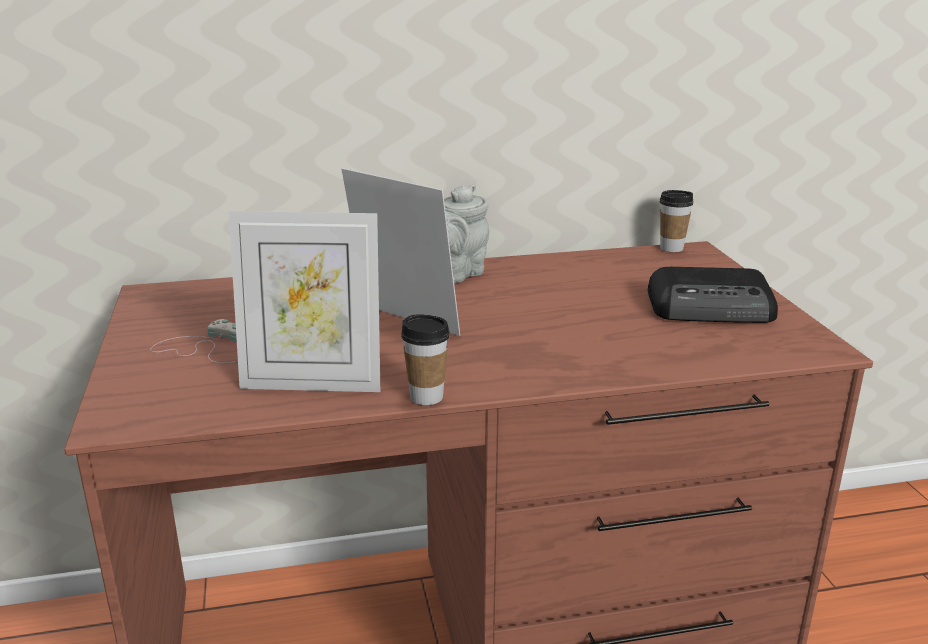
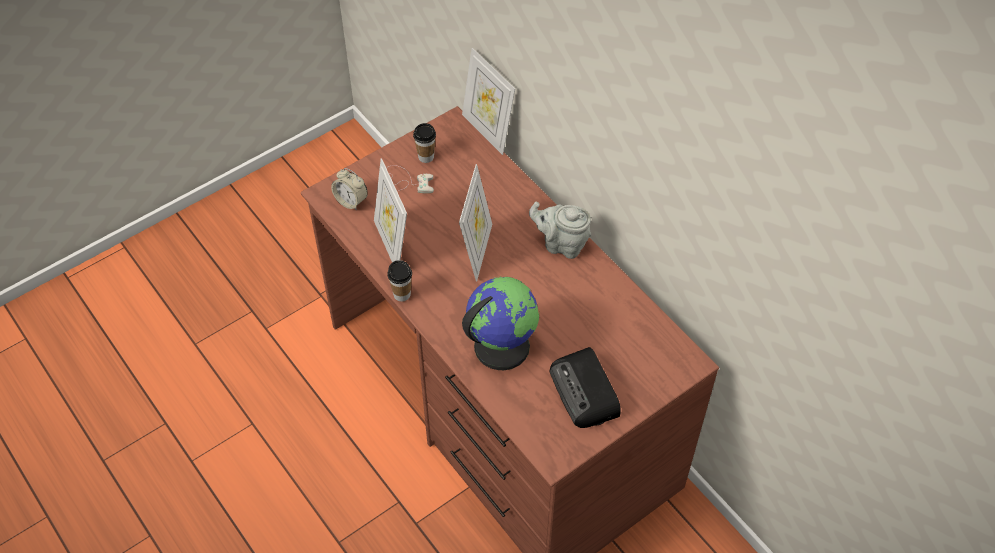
camera: 65 degrees right, 30 degrees up
(167, 400) = (351, 201): none -> alarm clock
(201, 276) = (487, 131): none -> picture frame
(595, 342) = (501, 345): none -> globe
(671, 248) = (685, 348): cup -> cup (426, 157)

